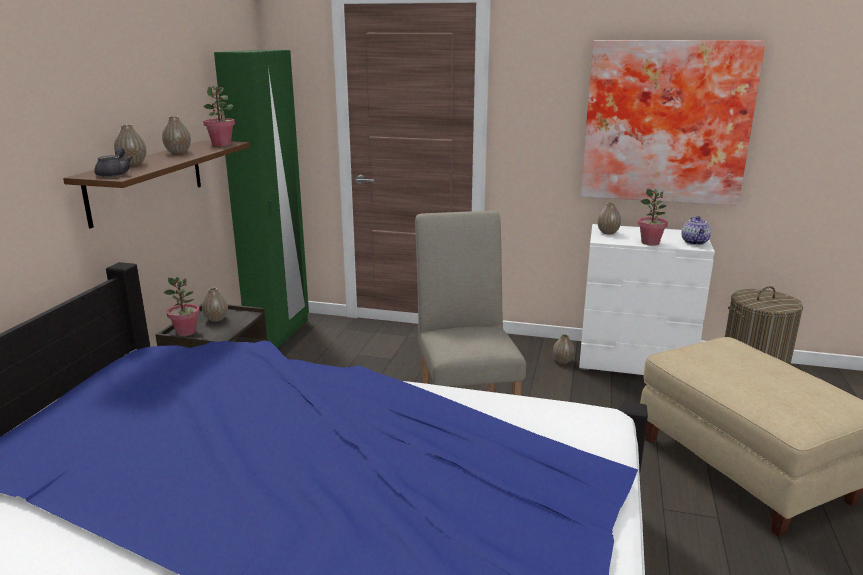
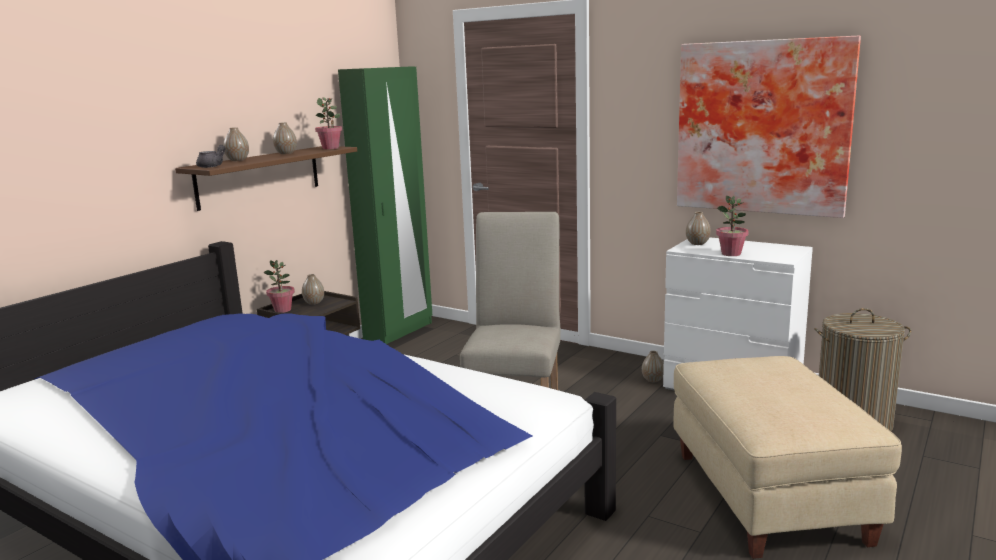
camera: 20 degrees right, 5 degrees down
(695, 242) = (783, 256): teapot -> none

